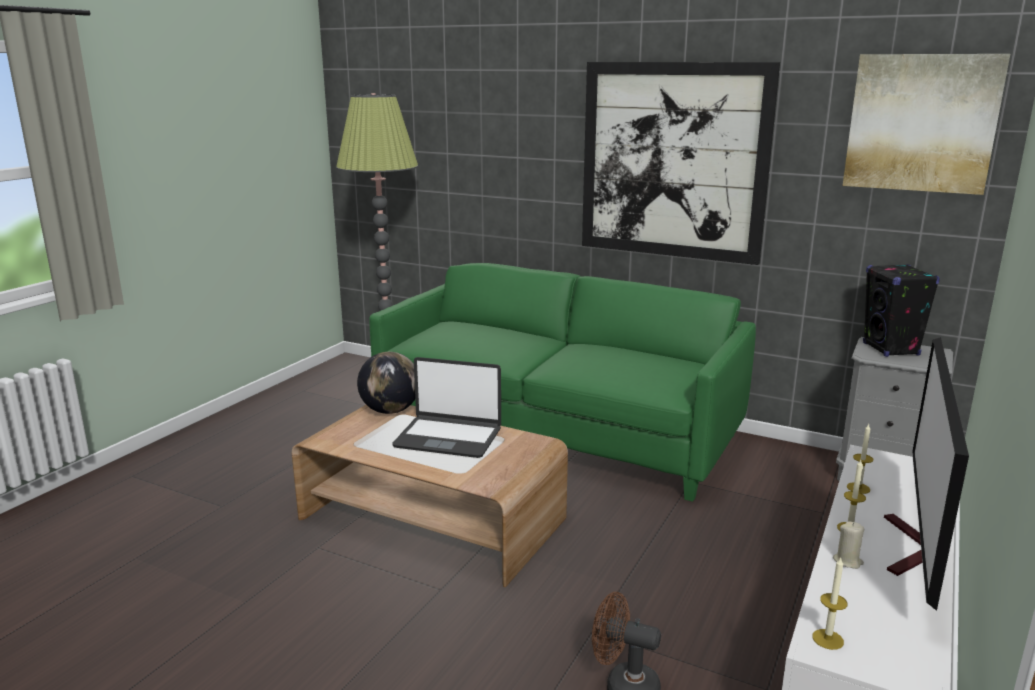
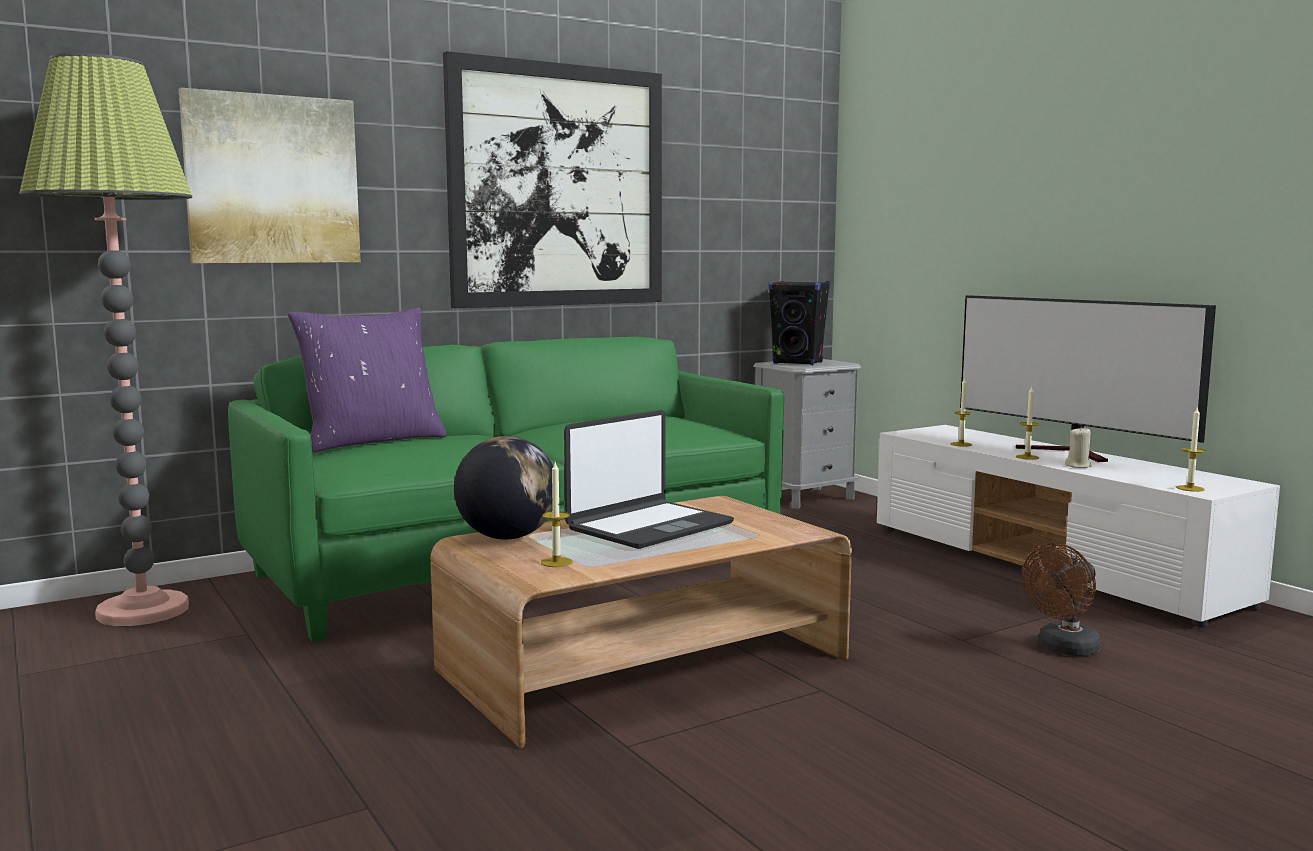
camera: 60 degrees left, 10 degrees down
(352, 435) = (556, 562): none -> candle
(478, 325) = (372, 441): none -> purple pillow
(921, 123) = (773, 144): picture -> picture (272, 180)

